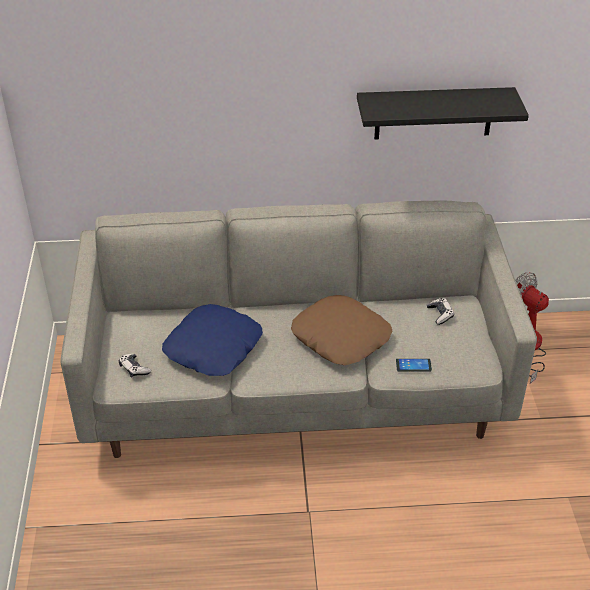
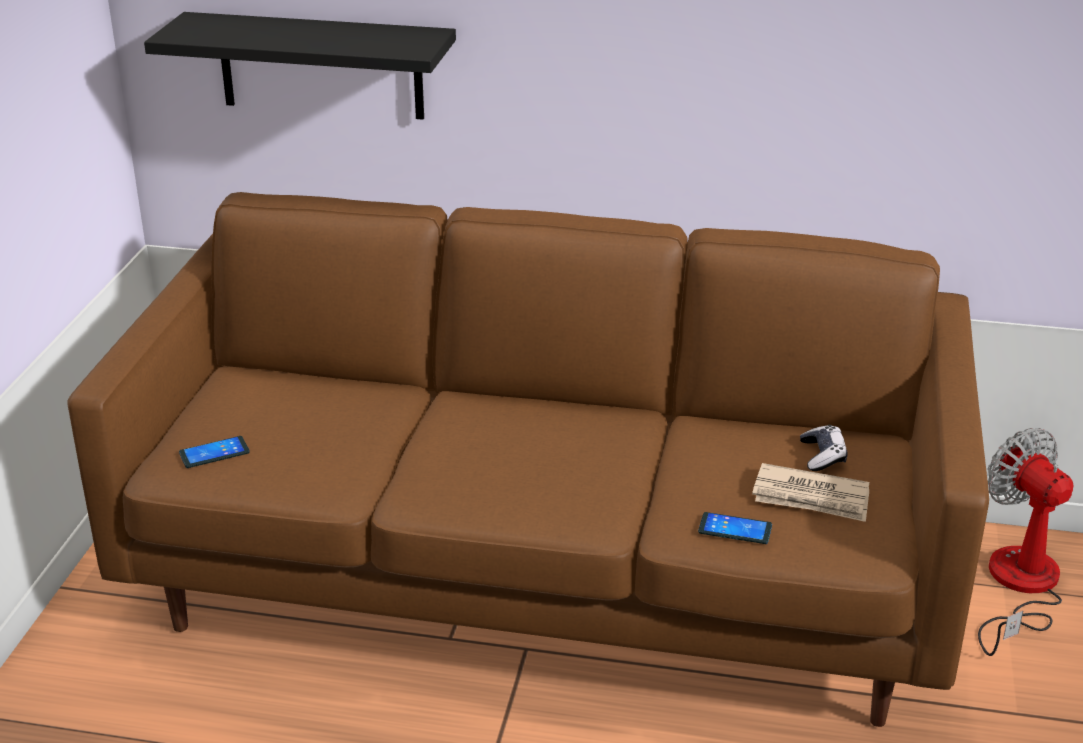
camera: 15 degrees right, 10 degrees down
(134, 369) = (214, 453): game controller -> phone
(214, 348) = (371, 443): blue pillow -> none
(296, 392) = (545, 585): grey sofa -> brown sofa
(341, 337) = (614, 462): brown pillow -> none
(433, 113) = (858, 69): black shelf -> black shelf (321, 66)
(443, 340) = (811, 498): none -> newspaper

